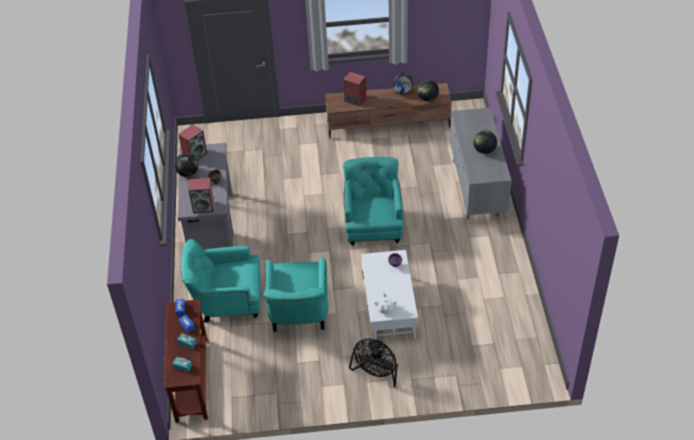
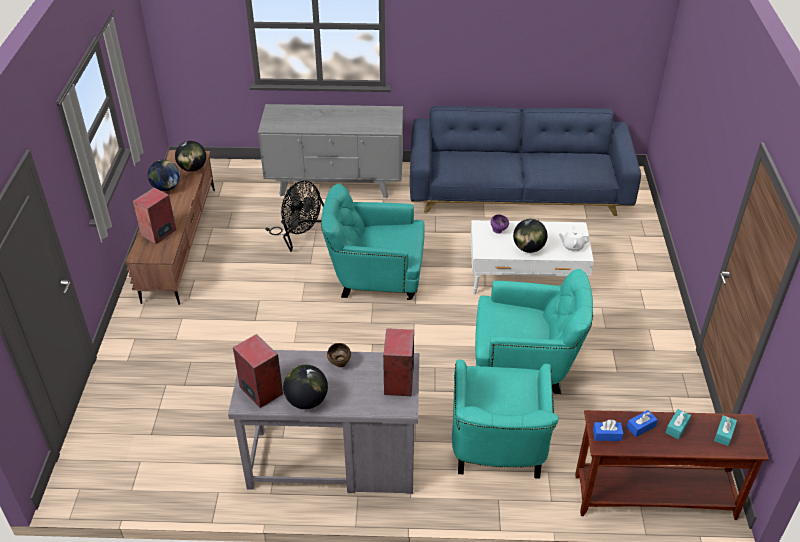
camera: 85 degrees left, 5 degrees down
(376, 370) = (626, 298): black fan -> black fan (297, 233)
(484, 150) = (344, 117): globe -> globe (528, 248)
(499, 298) = (518, 191): none -> blue sofa

